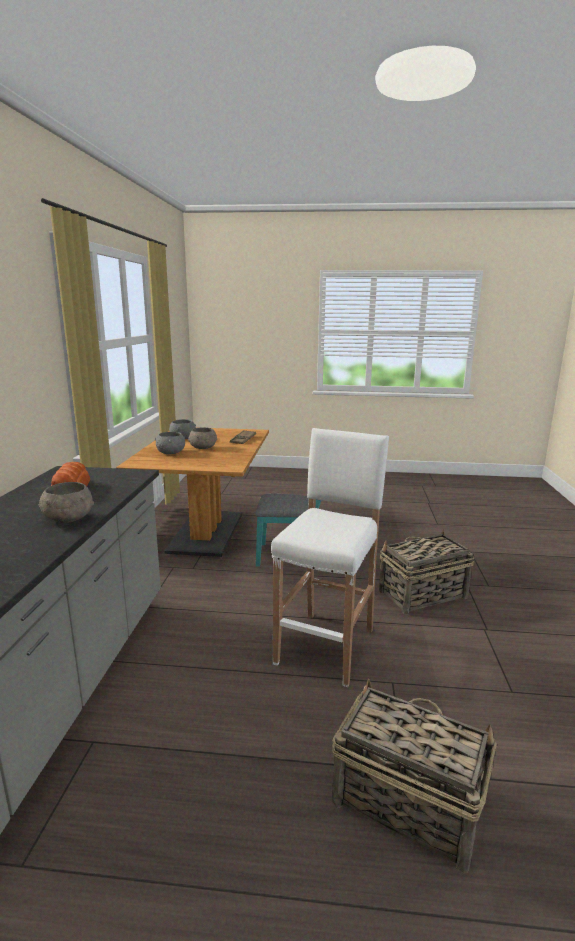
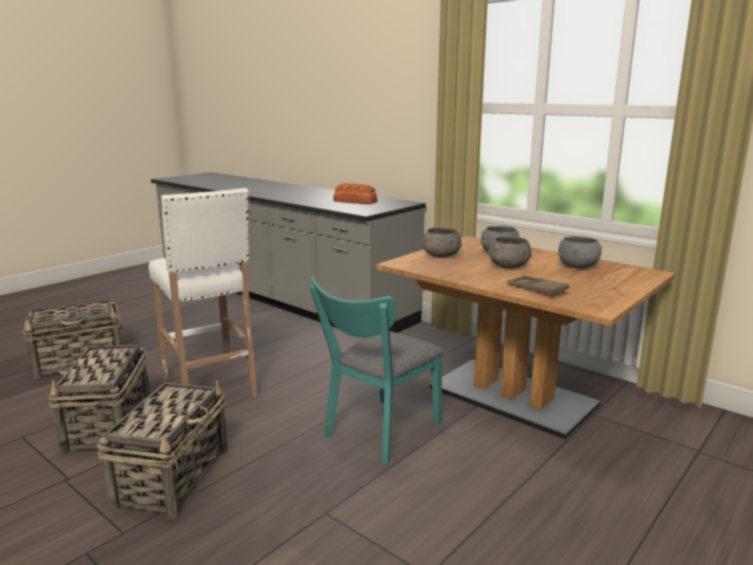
camera: 125 degrees right, 0 degrees up
(68, 519) = (300, 199): grey bowl -> grey bowl (440, 255)
(435, 657) = (108, 425): none -> basket

